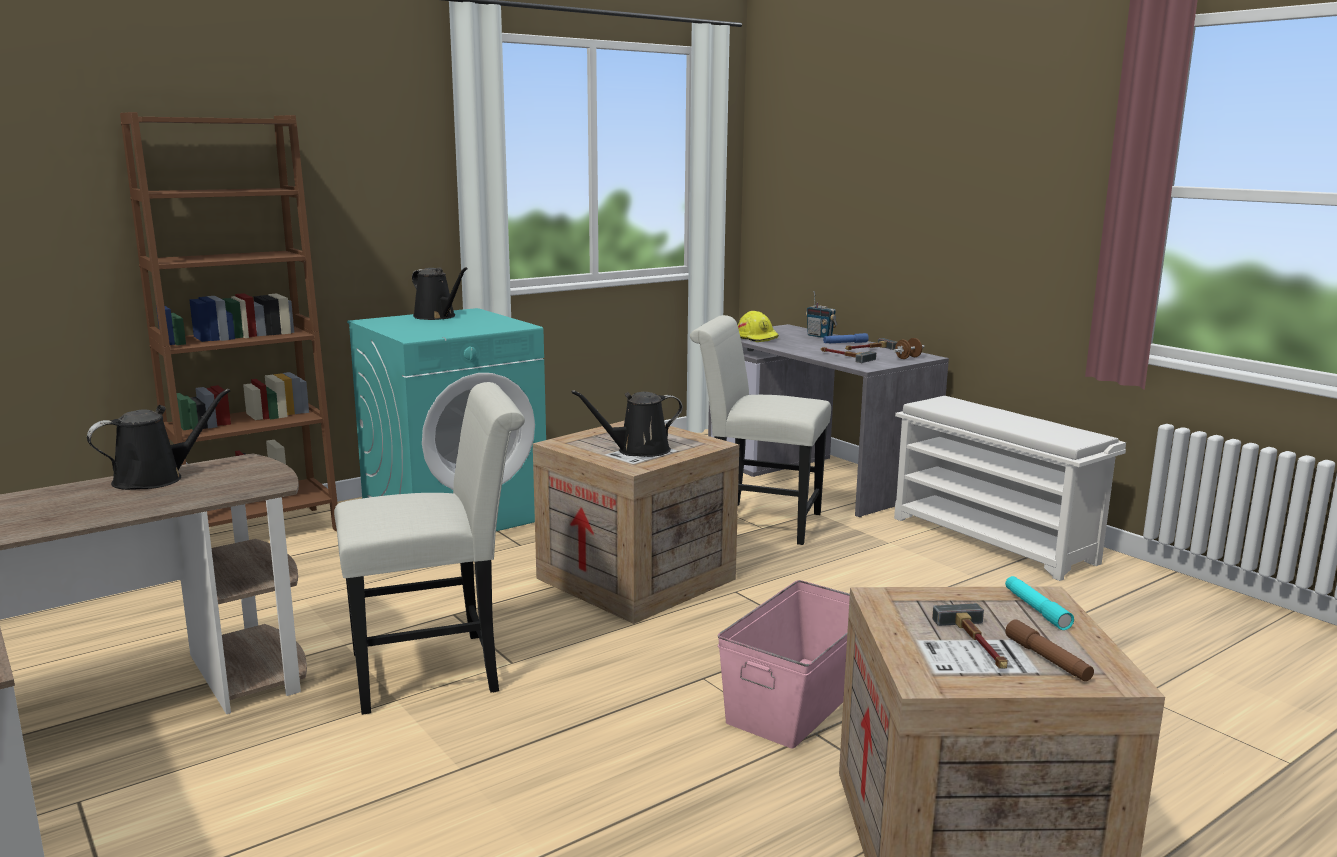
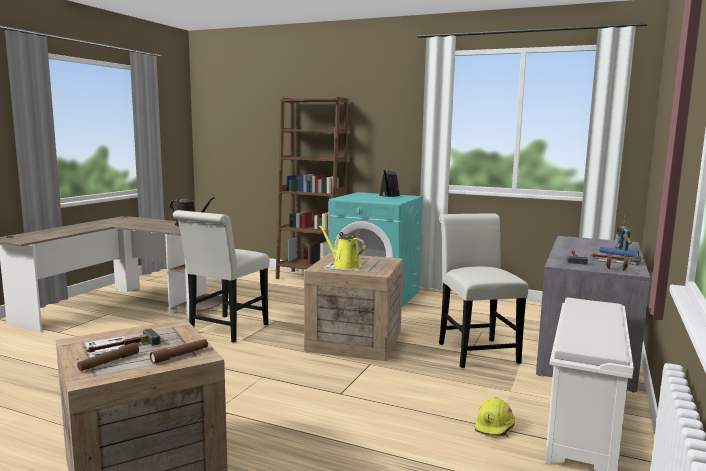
camera: 60 degrees right, 5 degrees down
(438, 670) = (225, 330): white chair -> white chair turned 75 degrees clockwise
(638, 450) = (344, 265): black watering can -> yellow watering can
(757, 338) = (574, 242): yellow hard hat -> yellow hard hat (494, 427)
(800, 700) = (259, 402): pink storage box -> none
(1036, 609) = (180, 355): turquoise flashlight -> brown flashlight

